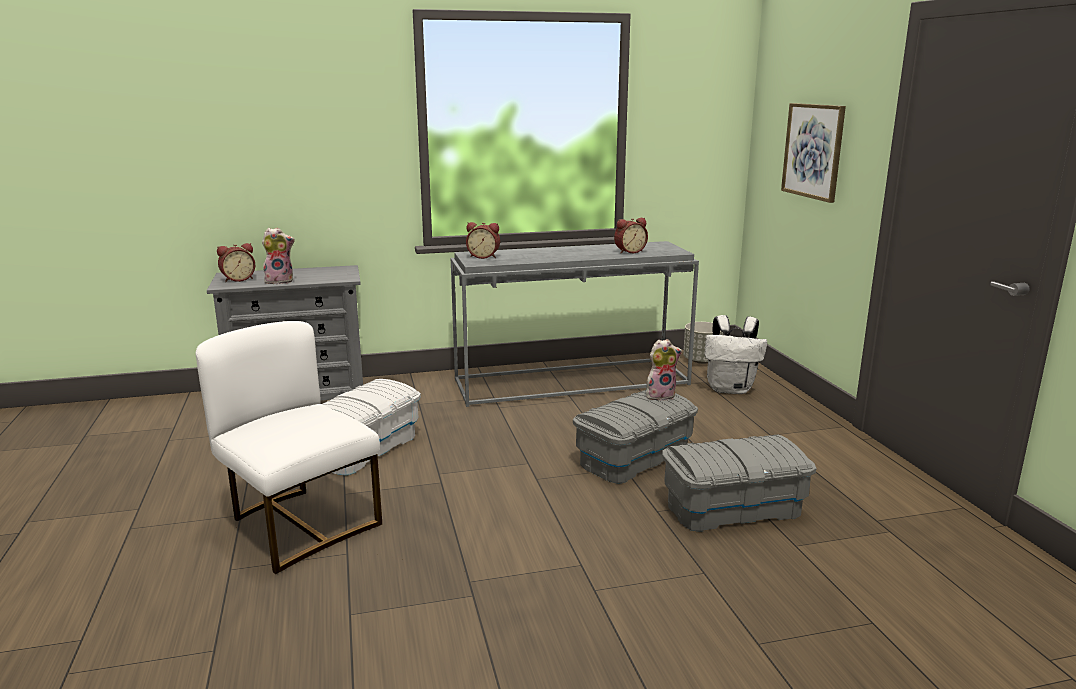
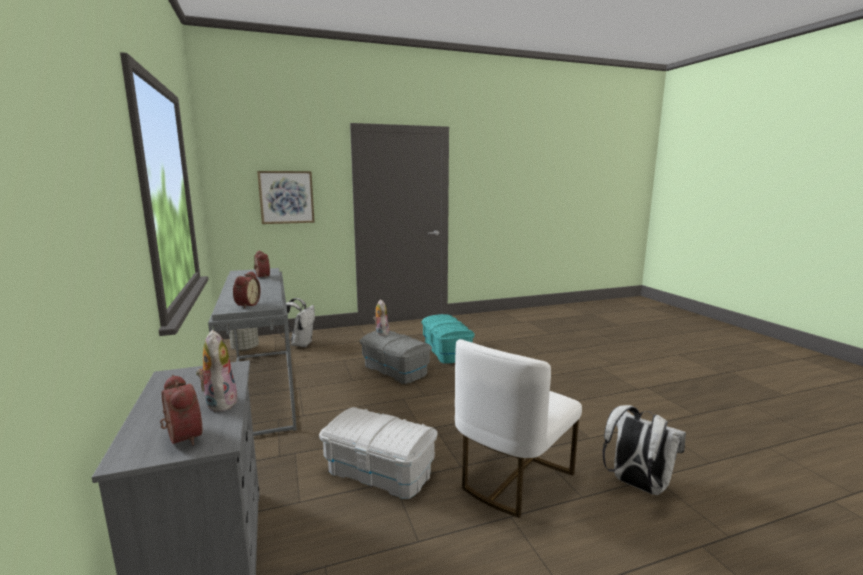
camera: 95 degrees left, 5 degrees down
(214, 625) = (636, 485): none -> white backpack
(733, 509) = (447, 351): grey storage box -> turquoise storage box

